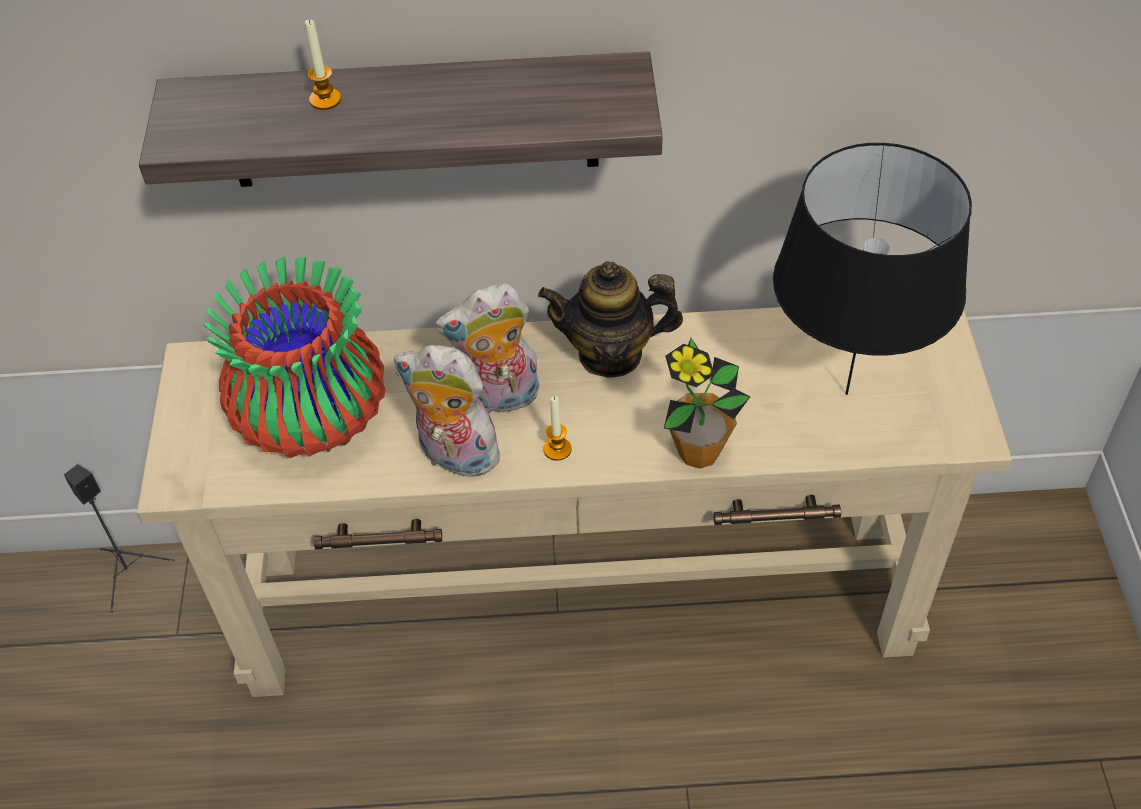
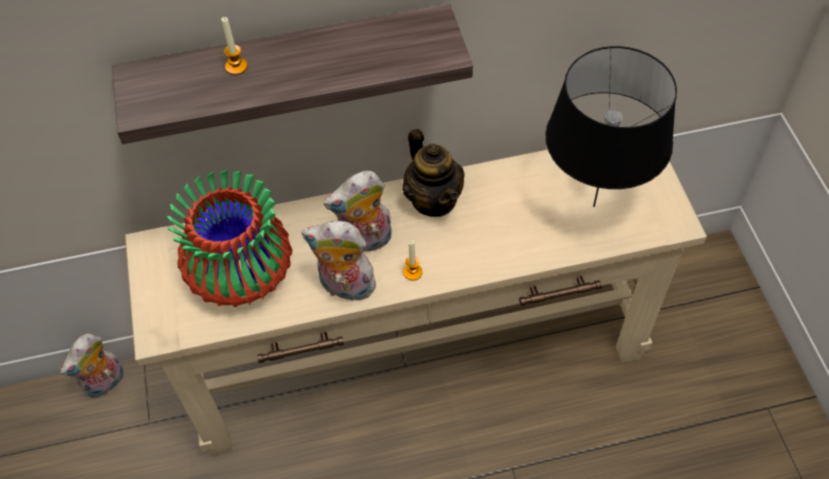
camera: 10 degrees left, 5 degrees up
(129, 572) = (105, 384): black speaker -> plush toy
(610, 354) = (434, 200): teapot -> teapot turned 105 degrees counterclockwise
(698, 452) = (506, 261): potted plant -> none

